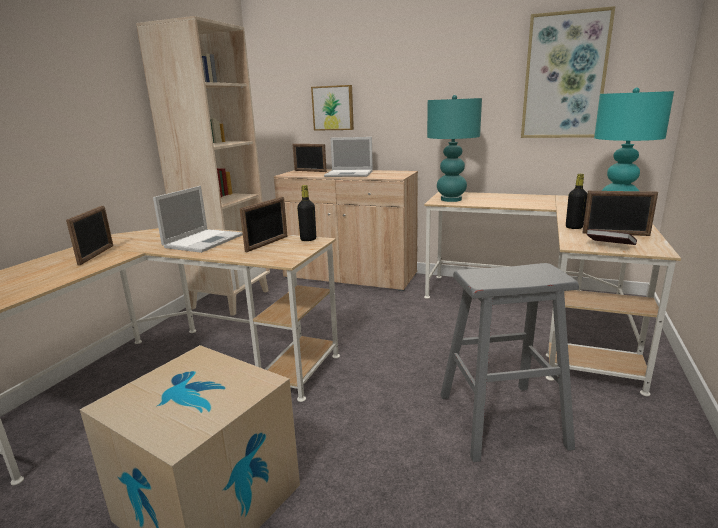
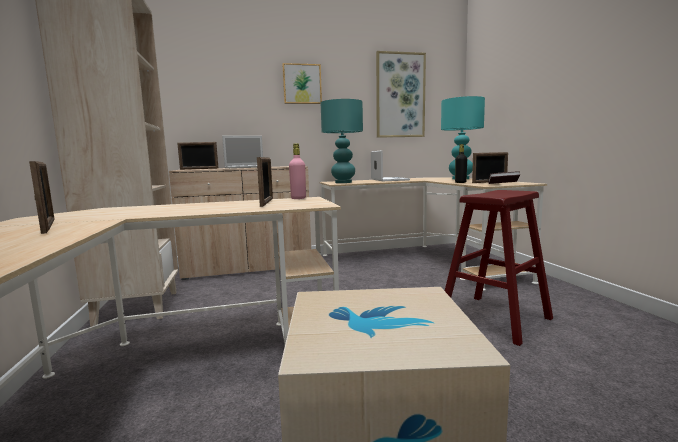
camera: 35 degrees left, 10 degrees down
(204, 241) = (184, 208): laptop -> laptop (389, 180)
(308, 239) = (298, 198): black bottle -> pink bottle
(333, 108) = (217, 111): picture -> picture (302, 84)
(501, 420) = (494, 318): grey stool -> red stool

